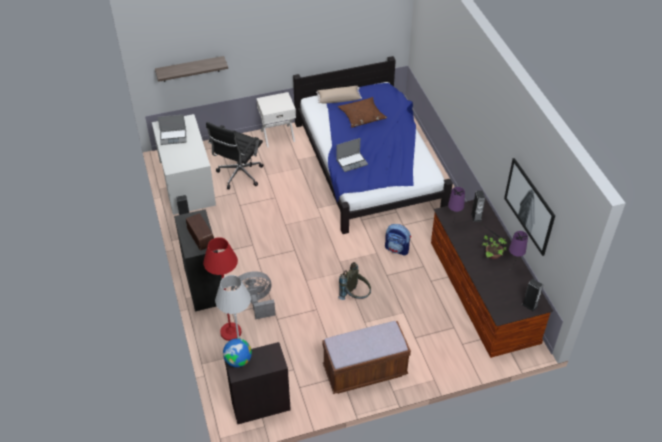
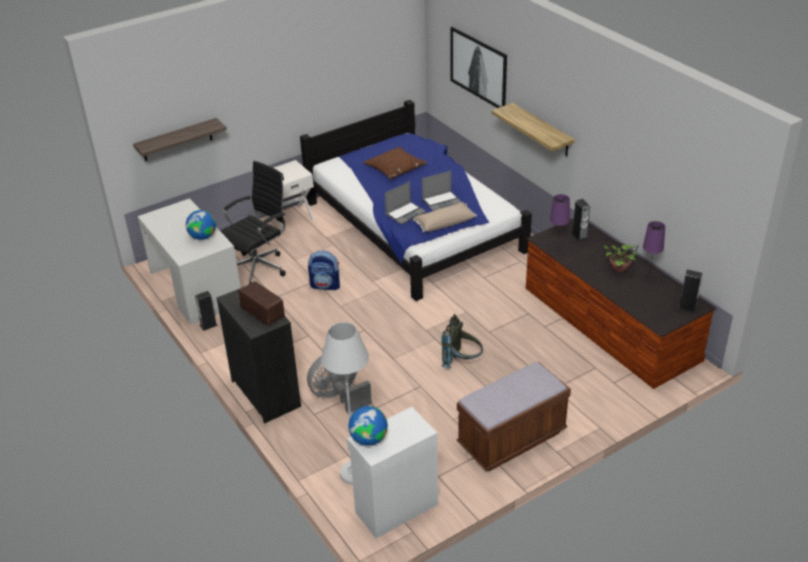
camera: 15 degrees left, 10 degrees down
(173, 137) = (173, 225): laptop -> laptop (441, 201)
(191, 152) = (202, 237): none -> globe
(230, 332) = (321, 435): red floor lamp -> none
(238, 176) = (259, 267): black office chair -> black office chair turned 150 degrees counterclockwise
(260, 404) = (395, 507): black cabinet -> white cabinet
(338, 99) = (359, 157): beige pillow -> beige pillow (444, 223)
(397, 249) = (489, 302): backpack -> backpack (325, 285)
(471, 121) = (542, 130): none -> shelf
(530, 206) = (655, 190): picture -> picture (479, 68)

